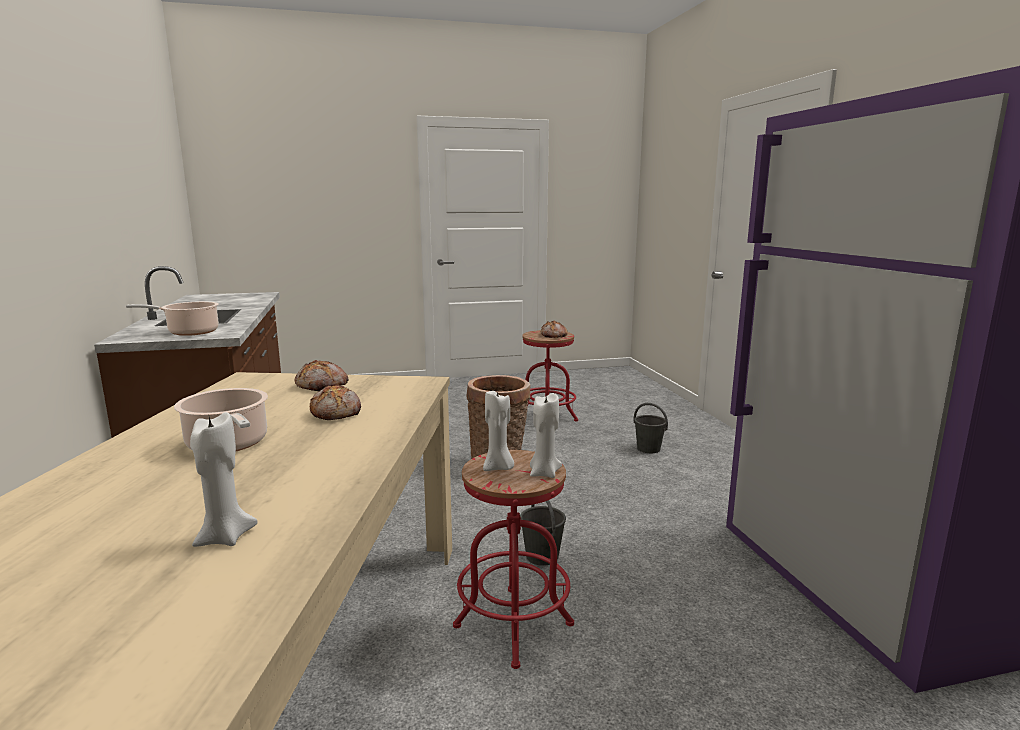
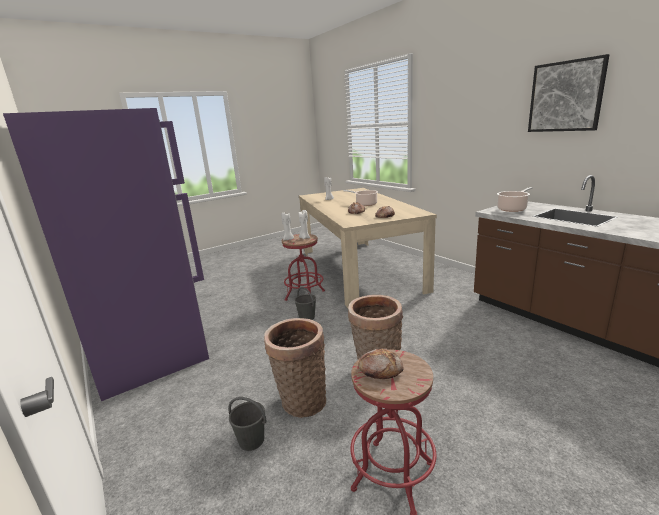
camera: 160 degrees right, 5 degrees up
(83, 149) = (566, 96): none -> picture
(596, 461) = (301, 400): none -> basket

